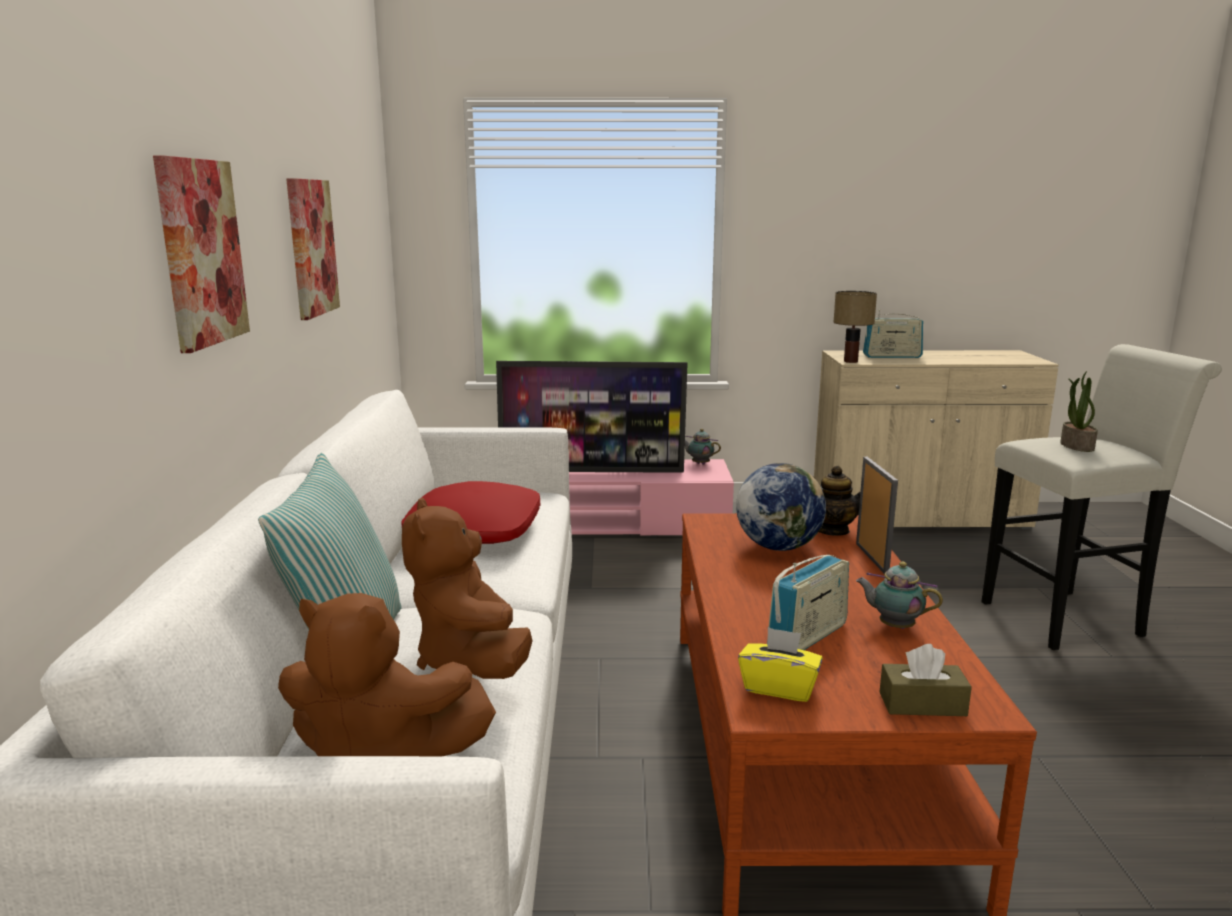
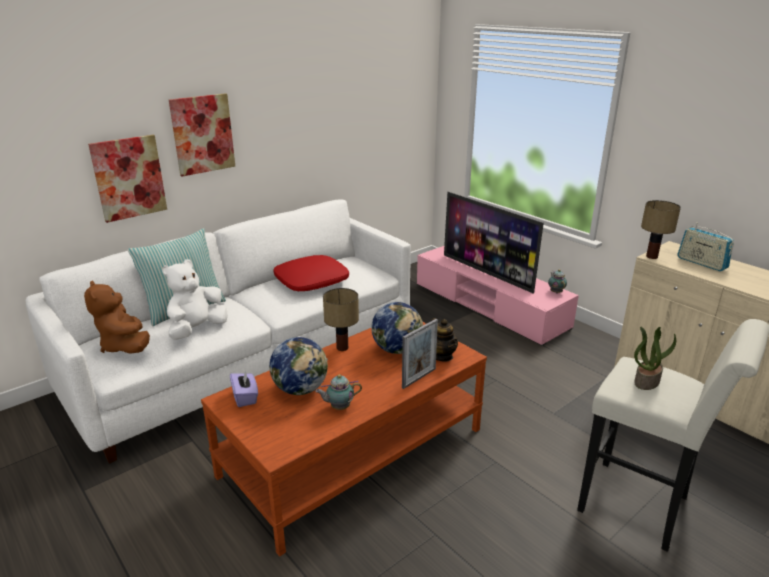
camera: 50 degrees right, 10 degrees up
(311, 247) = (316, 122): picture -> picture (129, 178)
(471, 660) = (197, 330): brown plush toy -> white plush toy
(722, 576) = (342, 348): none -> table lamp
(779, 687) = (245, 397): yellow tissue box -> purple tissue box
(807, 637) = (300, 389): radio -> globe
(893, 626) = (339, 407): teapot -> teapot turned 90 degrees counterclockwise
(922, 704) = (265, 435): brown tissue box -> none

